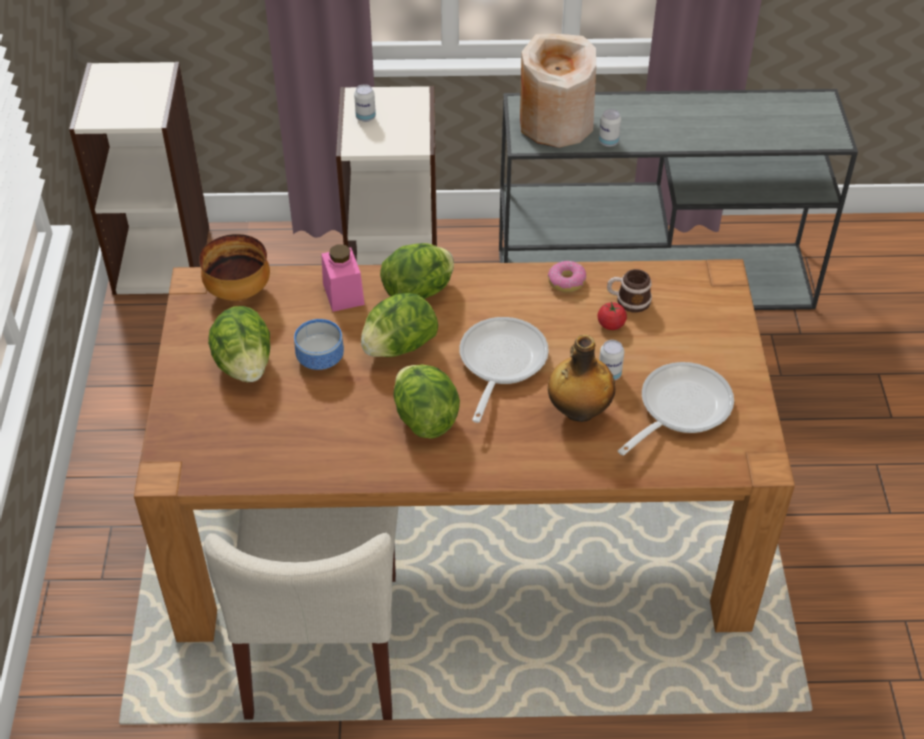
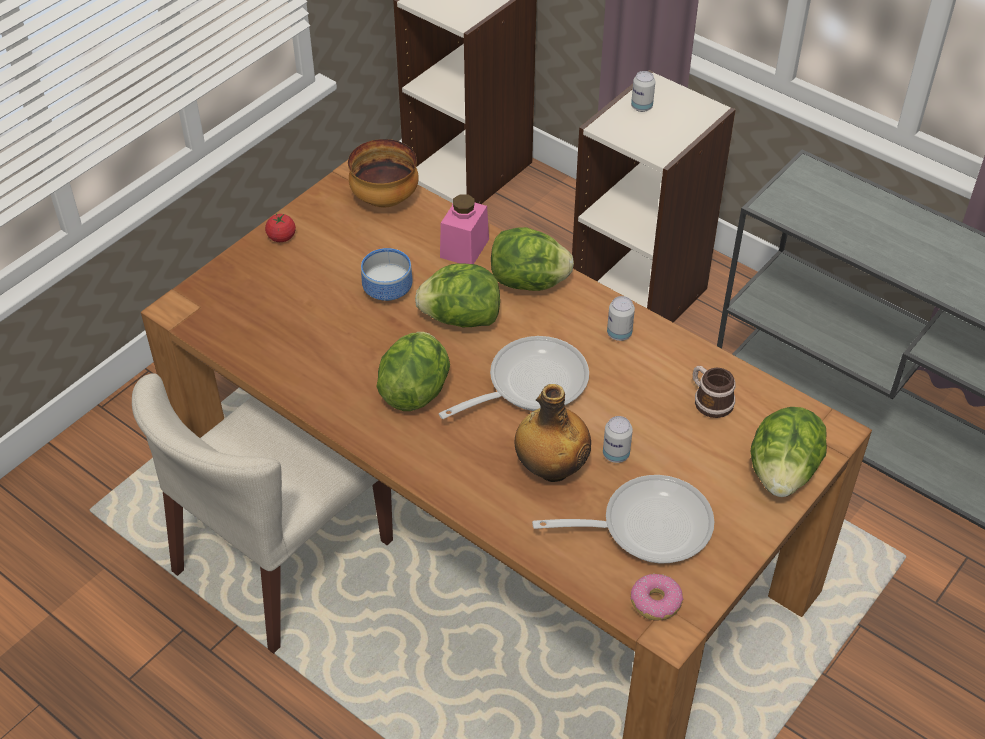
camera: 40 degrees right, 0 degrees up
(244, 365) = (325, 260): lettuce -> lettuce (782, 473)
(555, 123) = (821, 201): beige vase -> none
(566, 281) = (670, 349): donut -> donut (656, 602)
(608, 142) = (855, 245): can -> can (619, 334)
(611, 324) = (668, 411): tomato -> tomato (281, 237)

